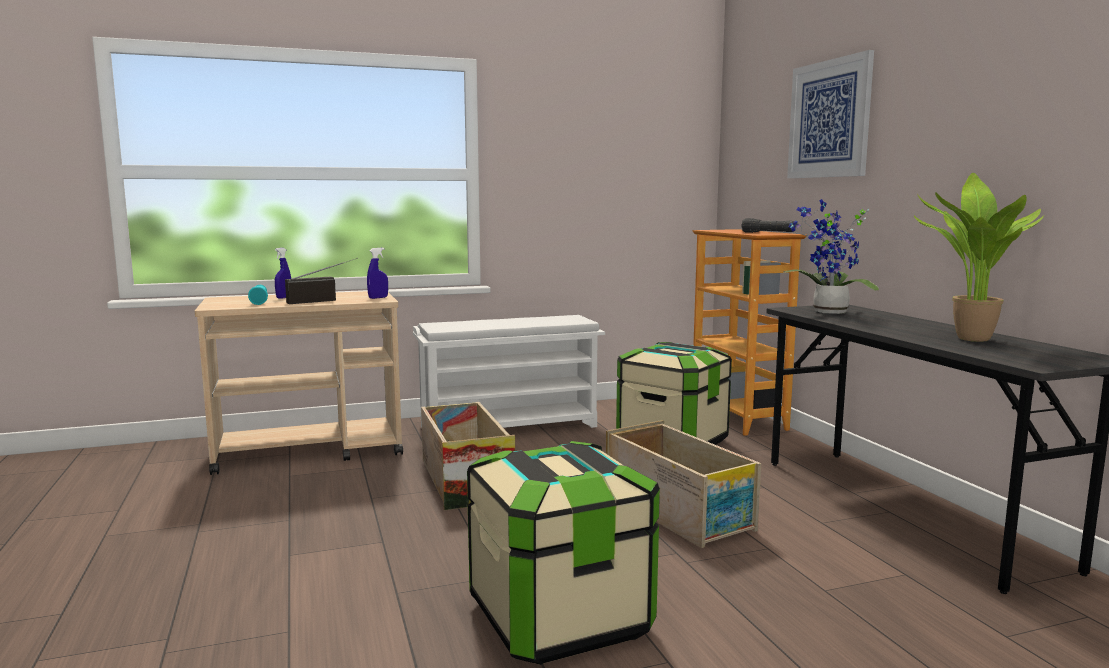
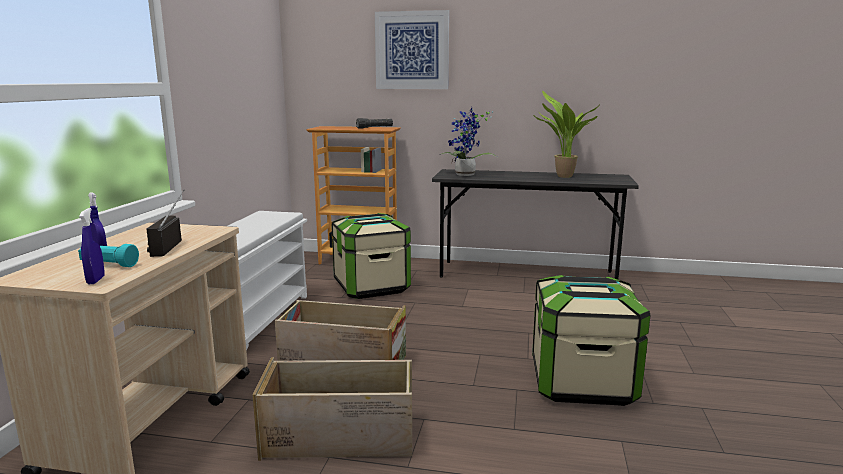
camera: 60 degrees left, 5 degrees up
(378, 298) = (199, 229): blue spray bottle -> blue spray bottle (96, 280)
(679, 512) = (478, 316): crate -> crate (341, 436)

